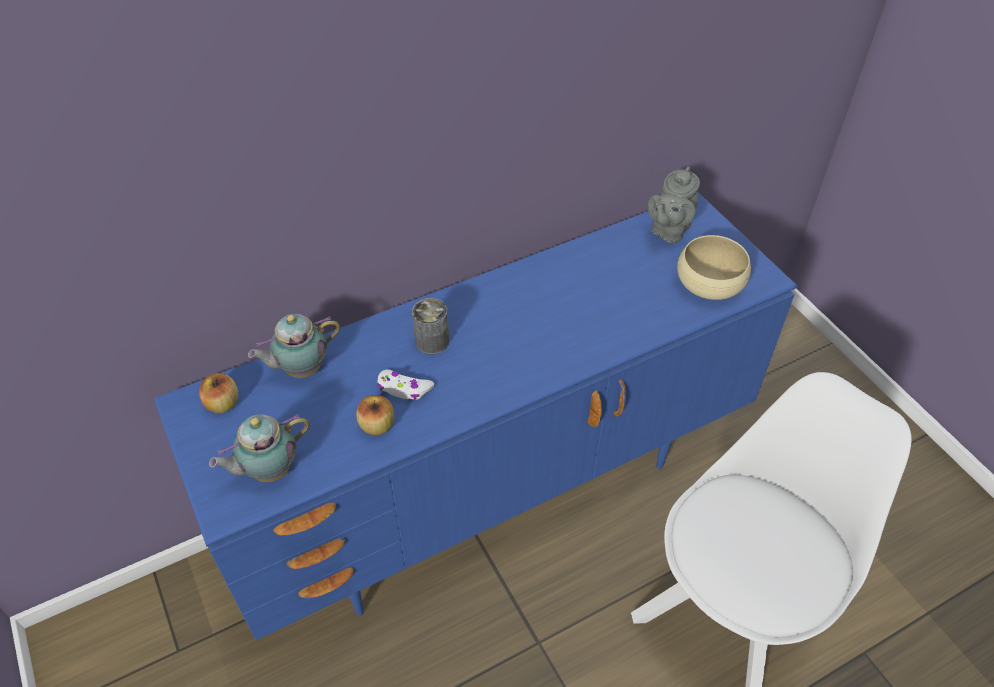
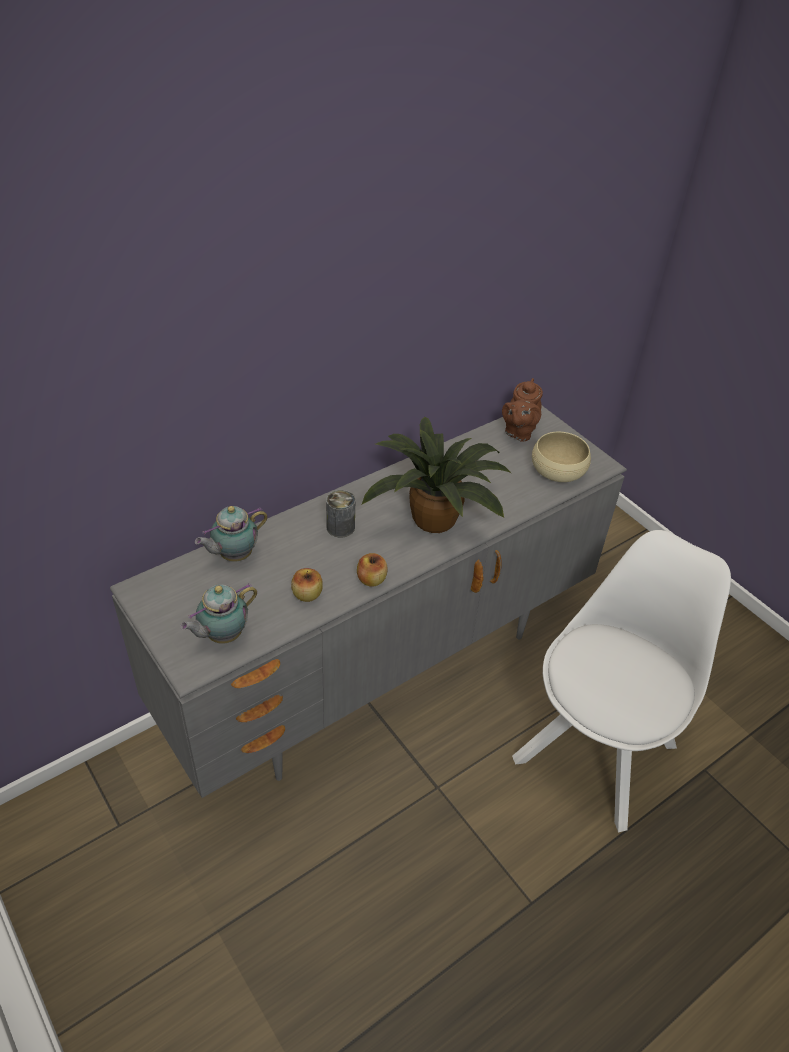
camera: 10 degrees left, 5 degrees down
(223, 403) = (172, 587): apple -> apple (371, 579)
(404, 389) = (324, 565): white game controller -> none
(495, 497) = (383, 673): blue dresser -> grey dresser
(548, 334) = (435, 516): none -> potted plant
(669, 230) = (518, 432): grey teapot -> brown teapot

